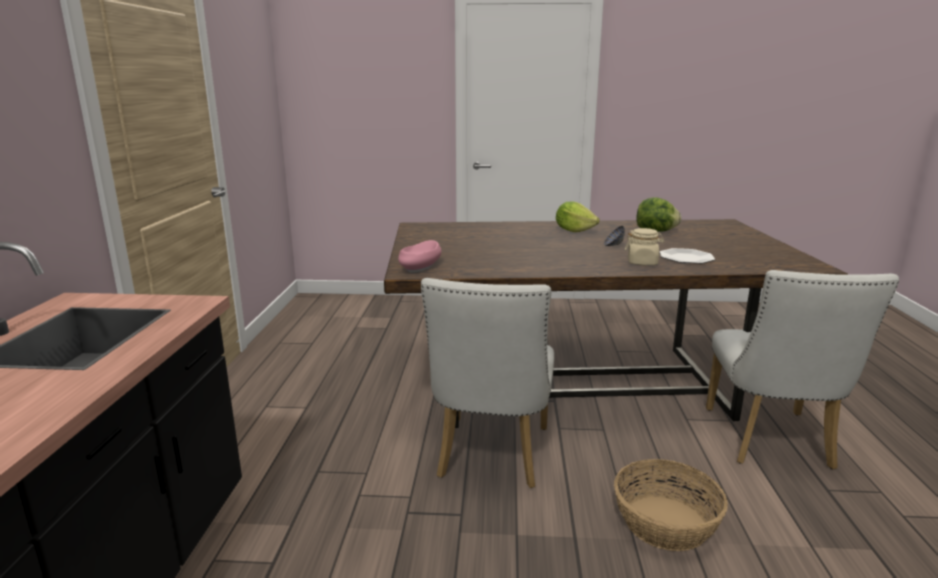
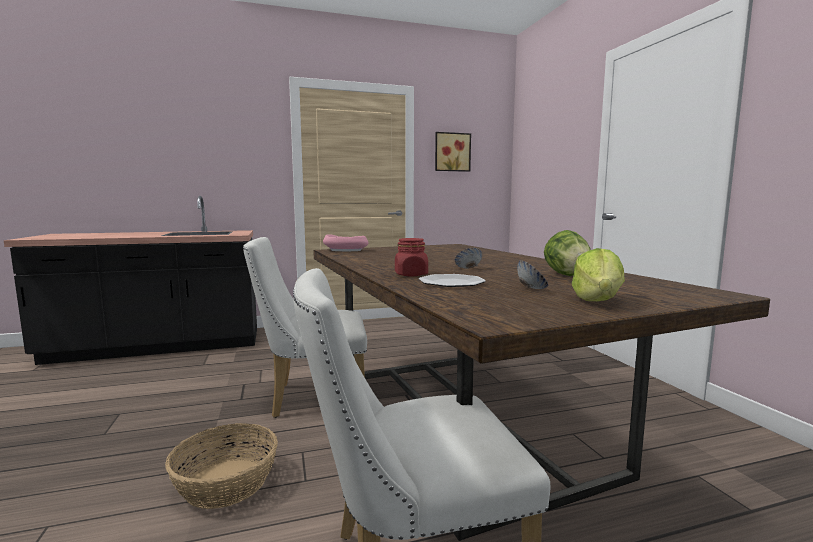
camera: 70 degrees right, 10 degrees down
(241, 82) = (452, 152): none -> picture
(574, 230) = (510, 261): lettuce -> lettuce (597, 300)
(642, 262) = (411, 274): beige jar -> red jar
(711, 246) = (531, 288): none -> bowl

